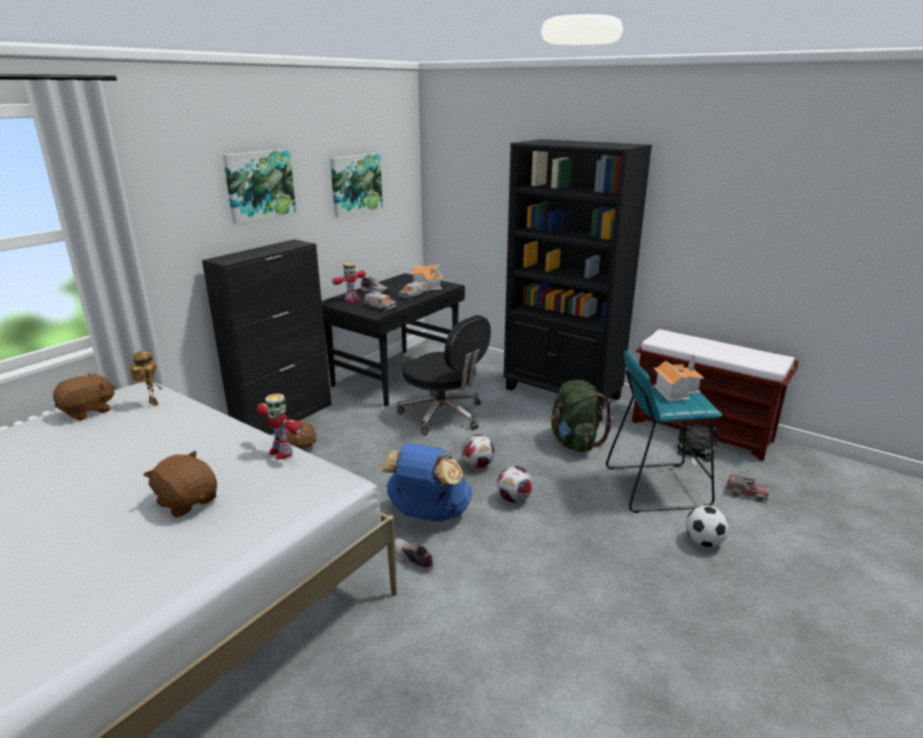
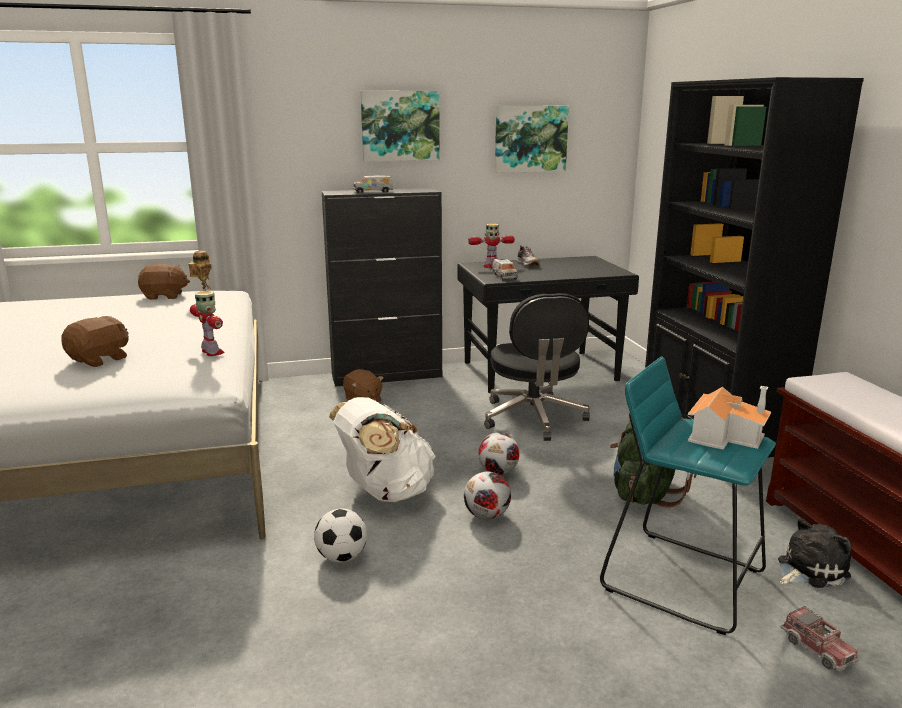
camera: 40 degrees right, 5 degrees down
(188, 502) = (100, 360): brown plush toy -> brown plush toy turned 45 degrees clockwise
(281, 452) = (212, 352): toy robot -> toy robot turned 150 degrees clockwise
(412, 560) = (316, 521): shoe -> none
(413, 295) = (559, 273): toy truck -> toy truck (373, 191)
(428, 514) = (385, 492): blue backpack -> white backpack
(429, 285) = (595, 269): toy house -> none
(704, 542) = (651, 664): football -> football (342, 557)

